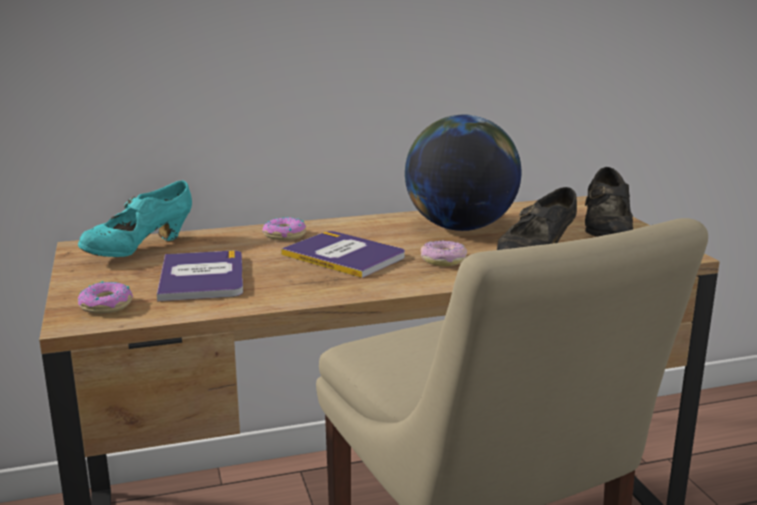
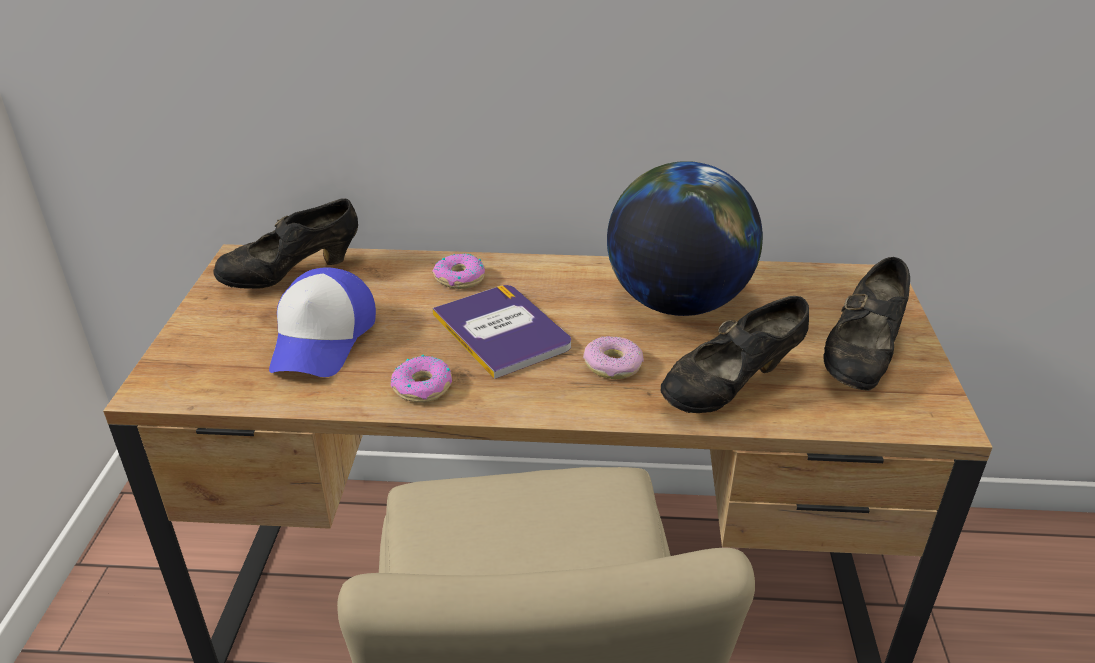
camera: 20 degrees right, 15 degrees up
(107, 306) = (199, 368): donut -> donut (423, 387)
(139, 250) = (292, 275): turquoise shoe -> black shoe
(202, 277) = (323, 339): book -> cap

